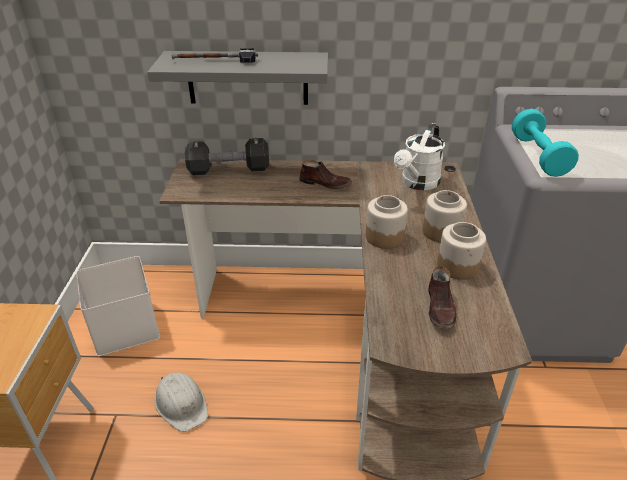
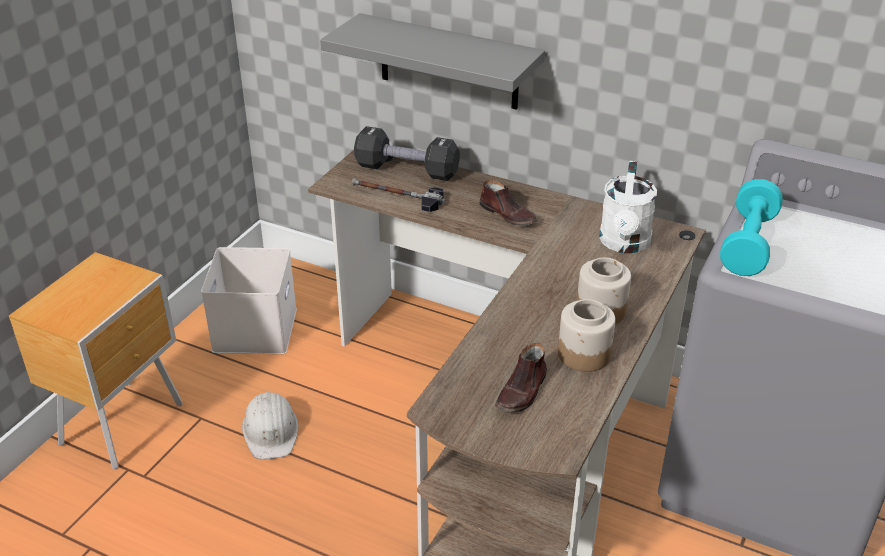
camera: 25 degrees right, 0 degrees up
(215, 60) = (402, 38): hammer -> hammer (397, 197)
(384, 237) = (525, 297): jar -> none
(417, 184) = (624, 244): white watering can -> white watering can turned 45 degrees counterclockwise

